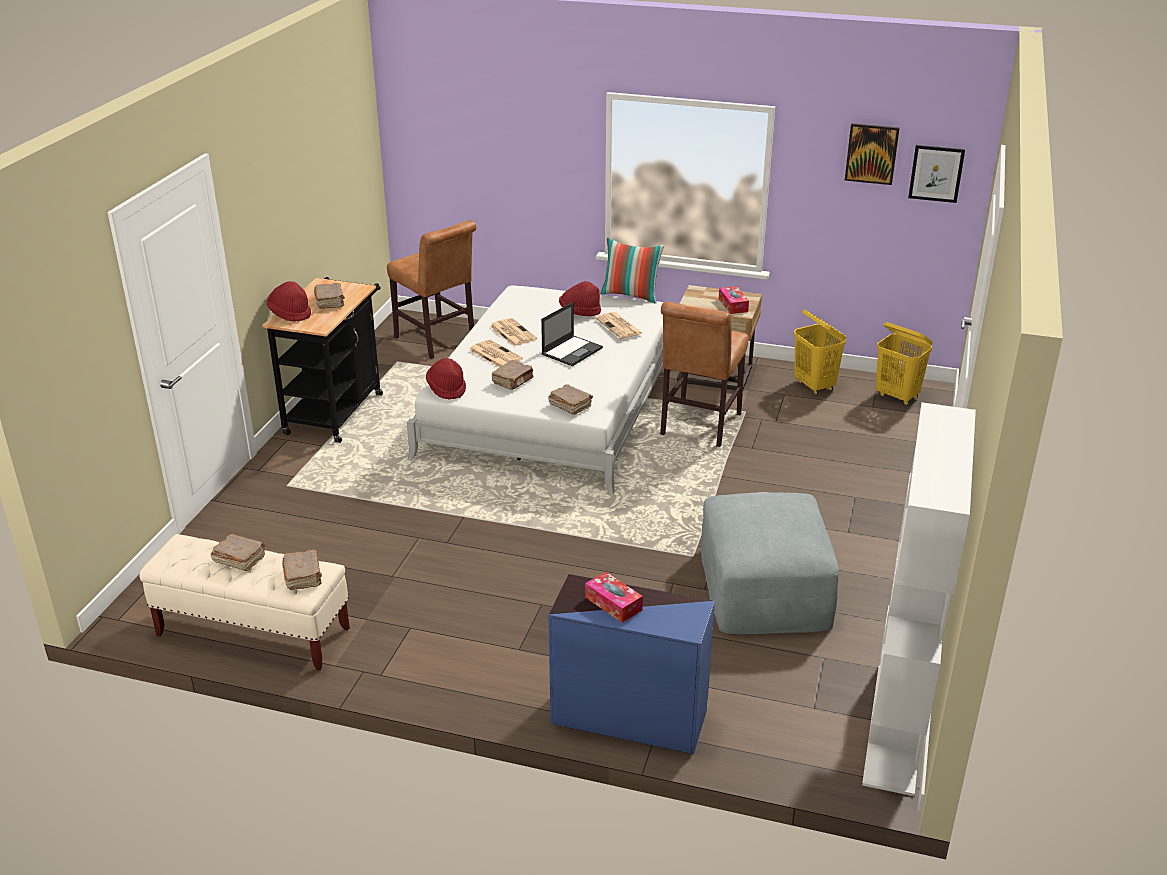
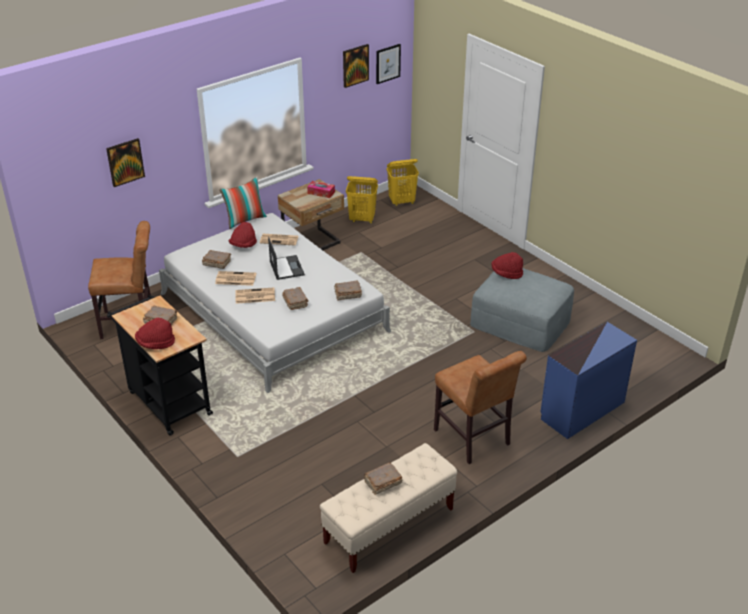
camera: 55 degrees left, 5 degrees up
(303, 577) = (426, 462): brown book -> brown book (216, 263)
(447, 389) = (273, 330): red hat -> red hat (506, 274)
(498, 149) = (125, 162): none -> picture
(613, 604) = (585, 351): tissue box -> none
(698, 427) = (357, 273): brown chair -> brown chair (474, 440)
(896, 728) = (651, 336): white bookcase -> none

